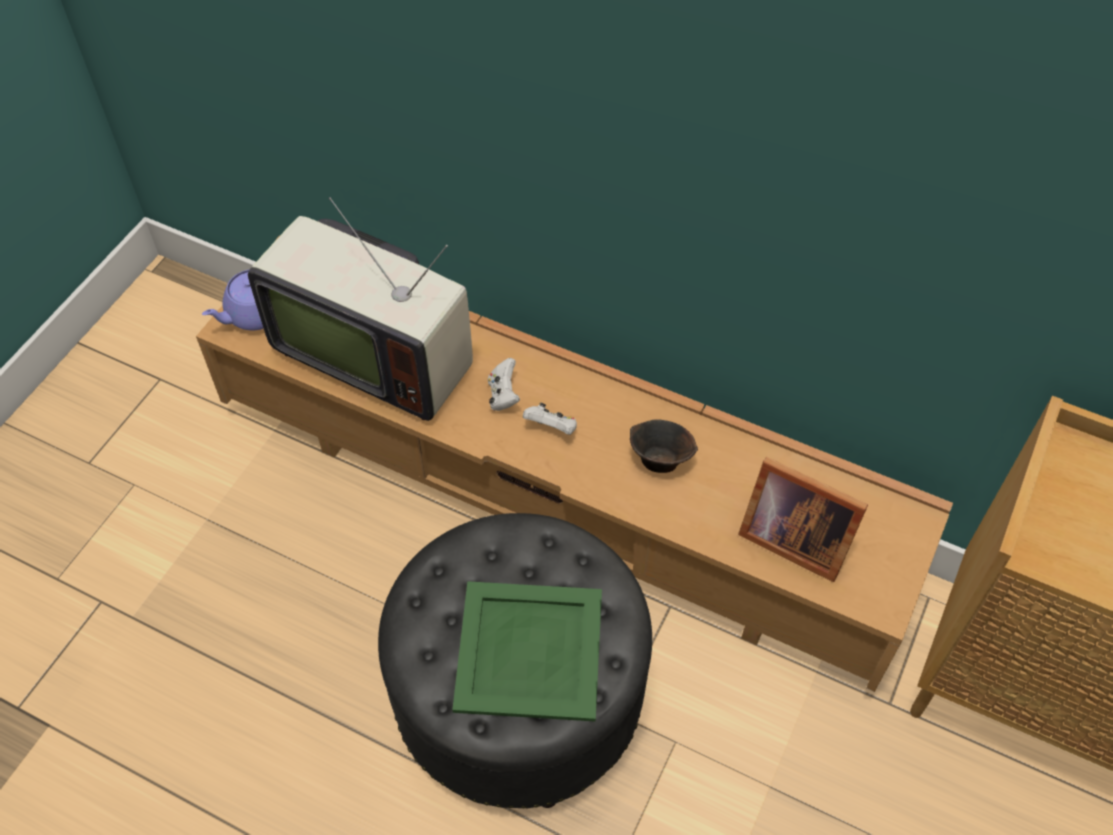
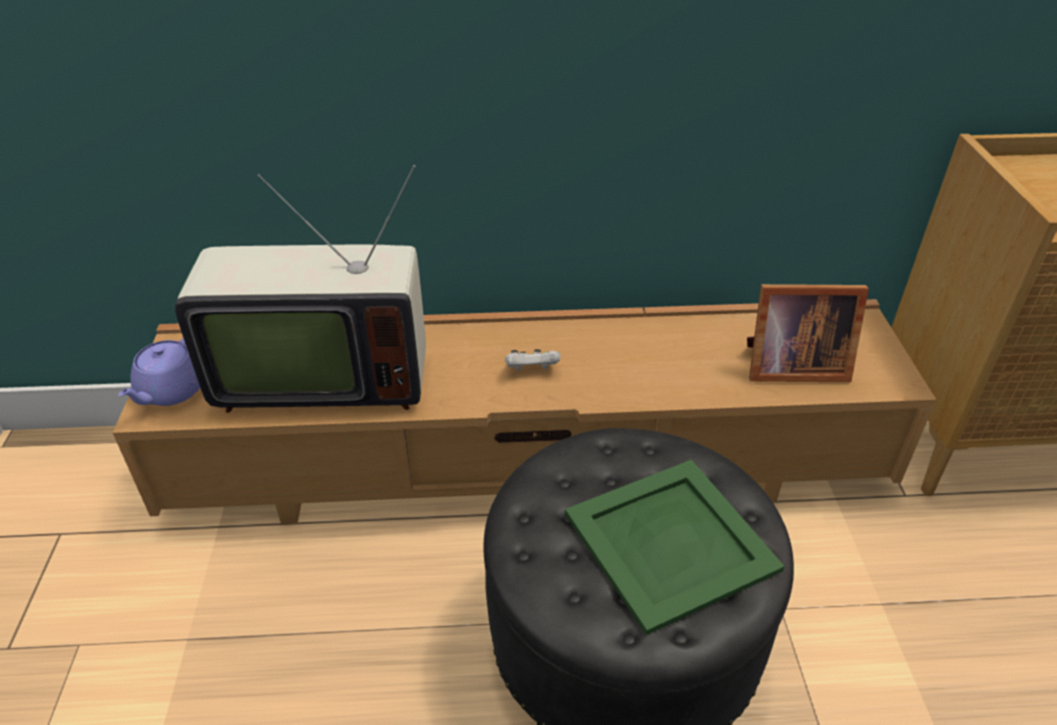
camera: 30 degrees left, 15 degrees down
(503, 395) = (468, 364): white game controller -> none
(659, 458) = (640, 356): brown bowl -> none

